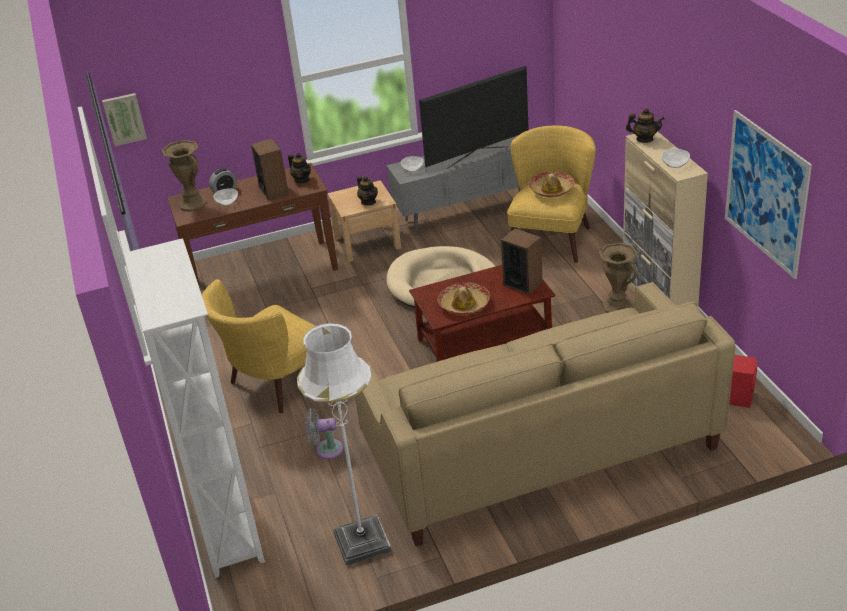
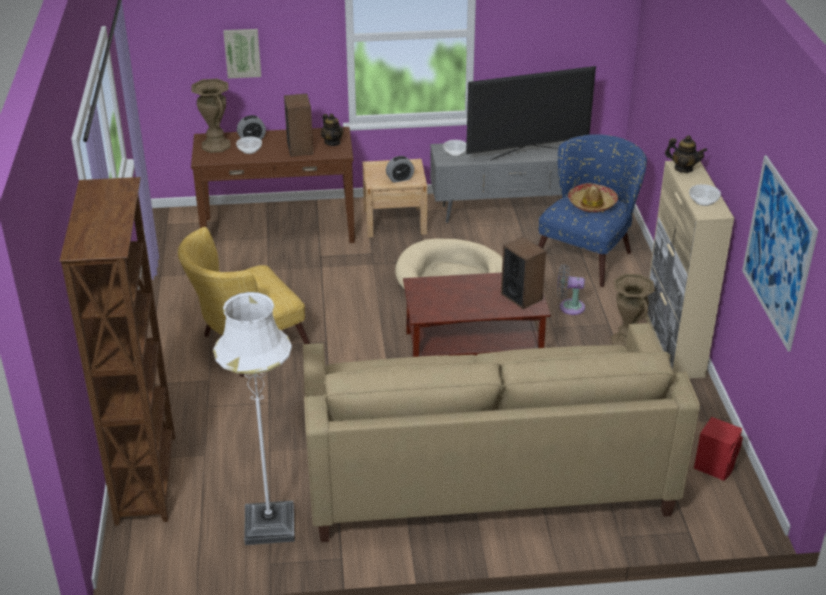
camera: 10 degrees right, 0 degrees up
(124, 118) = (164, 46): picture -> picture (242, 52)
(229, 526) = (147, 478): white bookcase -> brown bookcase
(326, 449) = (271, 423): grey fan -> grey fan (569, 307)
(368, 202) = (400, 179): teapot -> alarm clock
(464, 304) = (452, 305): hat -> none
(552, 236) = (588, 253): yellow armchair -> blue armchair

